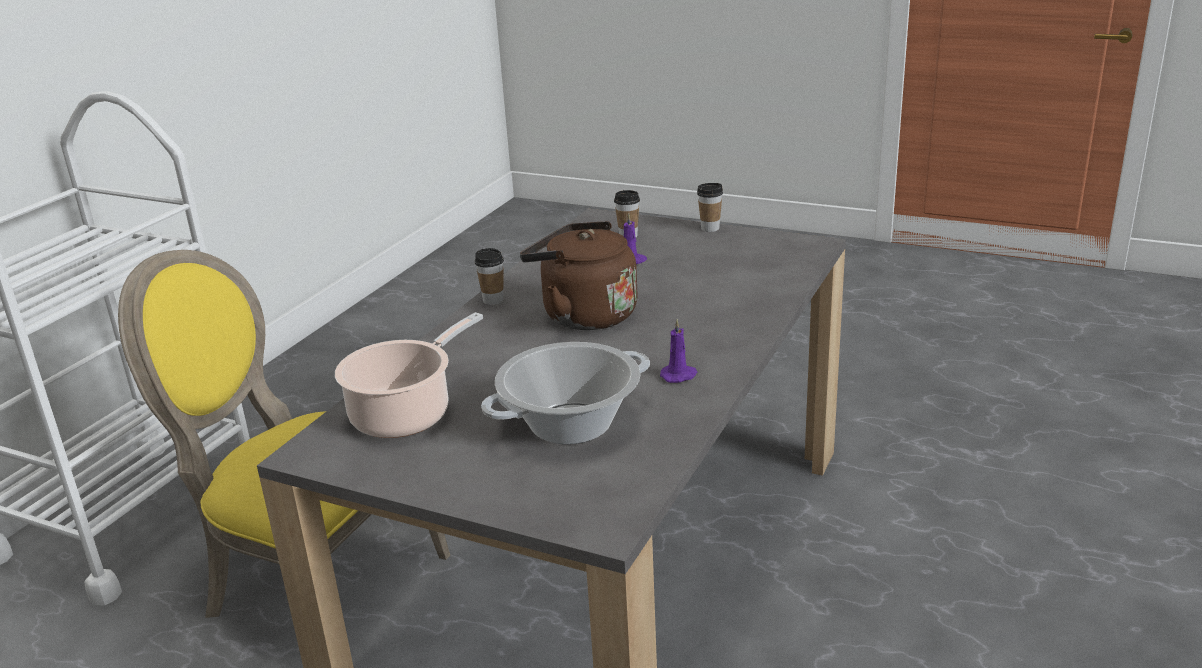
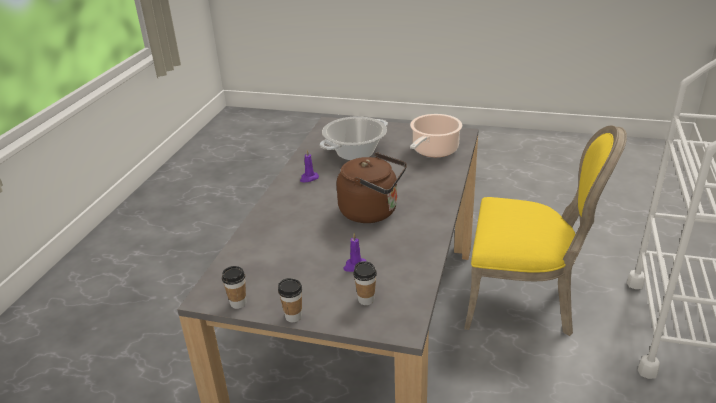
camera: 170 degrees right, 5 degrees up
(493, 300) = (438, 219): cup -> cup (238, 303)

